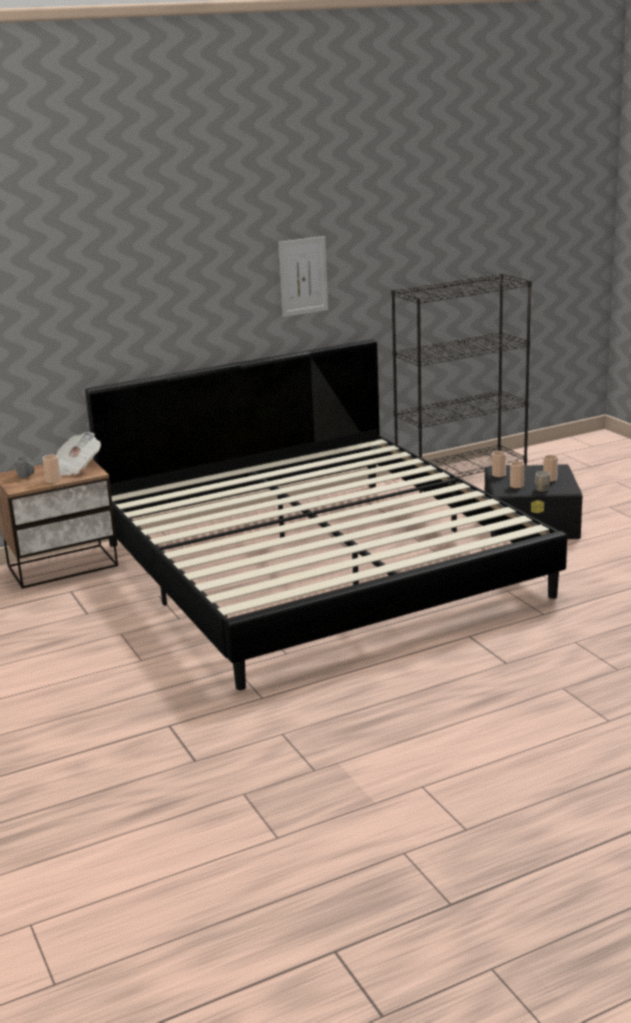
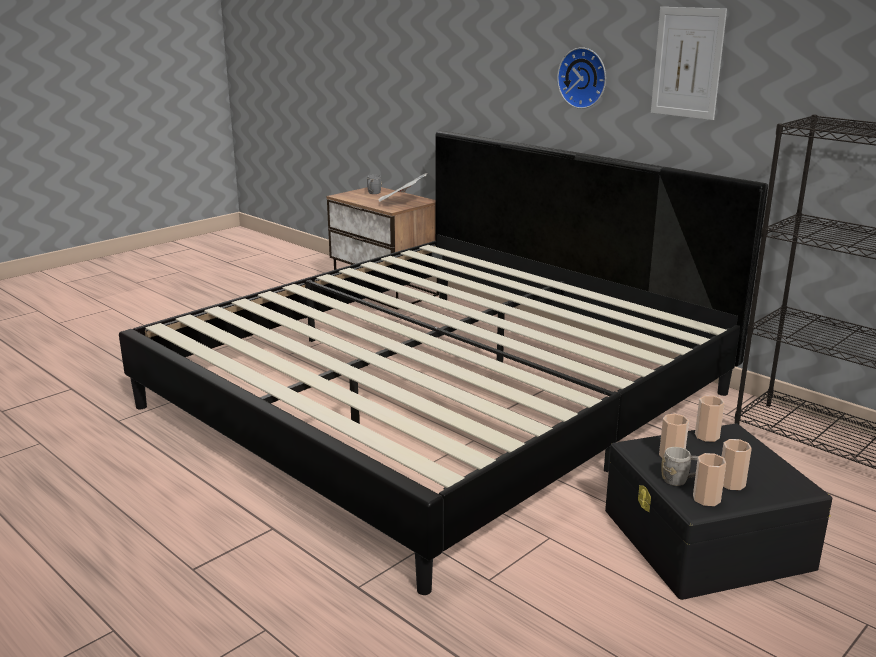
camera: 70 degrees right, 0 degrees up
(53, 480) = (365, 201): cup -> cup (706, 499)
(223, 305) = (584, 78): none -> wall clock

